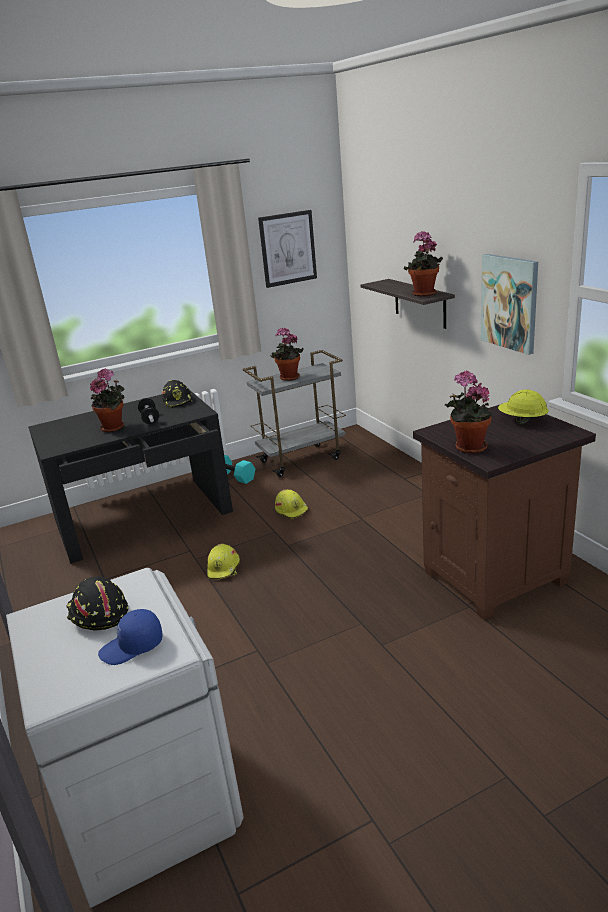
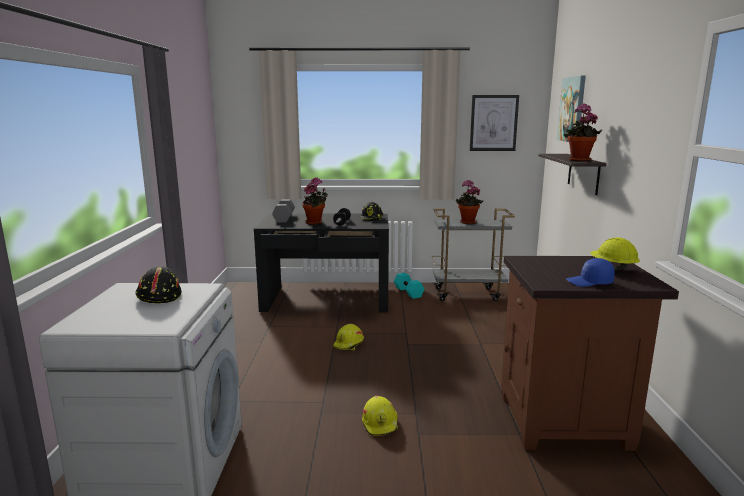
camera: 25 degrees right, 10 degrees down
(61, 430) = (283, 218): none -> grey dumbbell
(132, 647) = (151, 316): blue cap -> blue cap (589, 282)
(292, 510) = (431, 323): yellow hard hat -> yellow hard hat (381, 423)
(467, 448) = (536, 273): potted plant -> none
(509, 302) = (642, 167): picture -> picture (572, 109)

